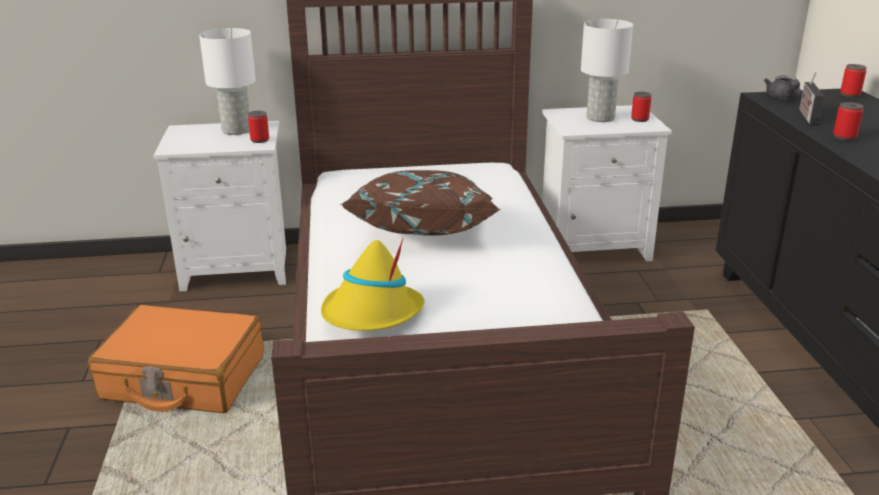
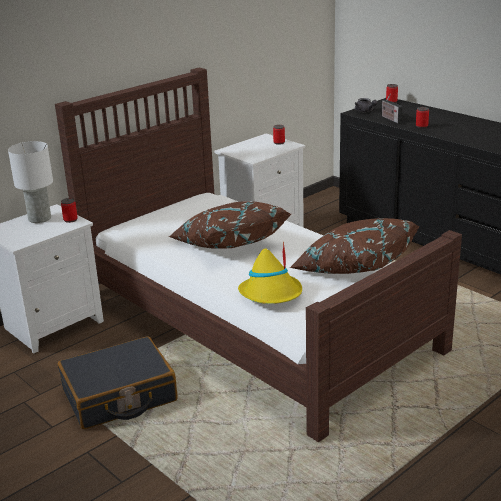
camera: 35 degrees left, 0 degrees up
(183, 377) = (119, 396): orange suitcase -> black suitcase
(536, 321) = (353, 267): none -> brown pillow
(599, 118) = (256, 147): white table lamp -> none

